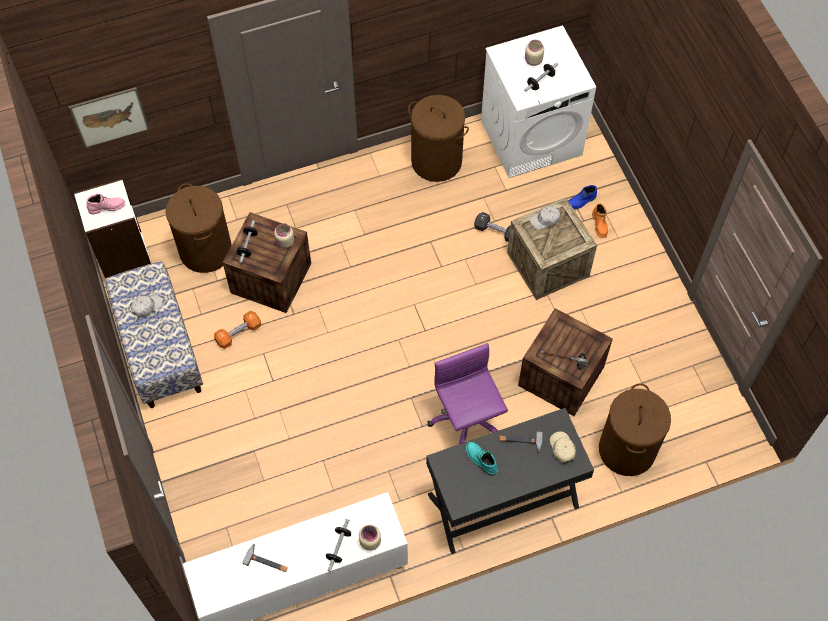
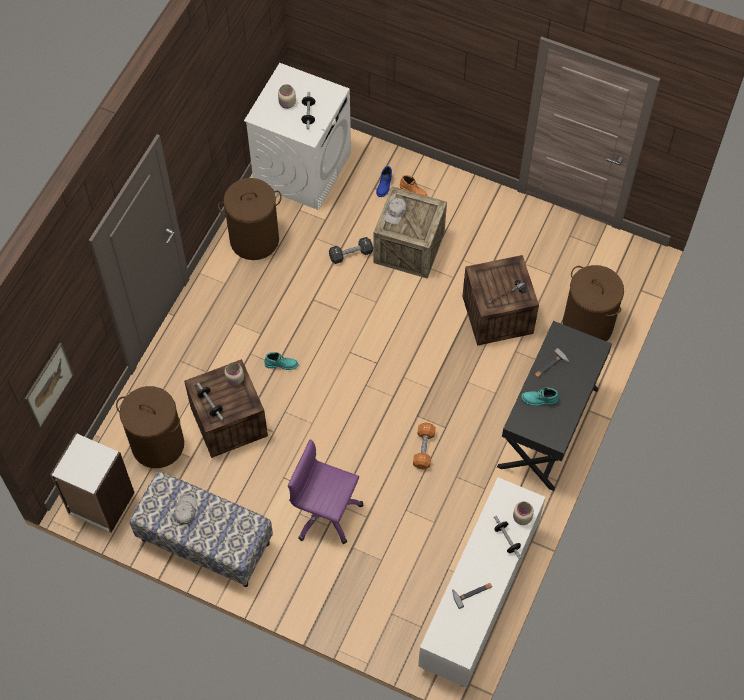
camera: 45 degrees left, 0 degrees up
(107, 207) = (89, 462): pink boot -> none
(238, 333) = (250, 480): orange dumbbell -> orange dumbbell (424, 449)
(354, 269) = (281, 364): none -> turquoise boot
(467, 421) = (471, 398): purple office chair -> purple office chair (325, 513)
(562, 448) = (579, 347): beige cap -> none

